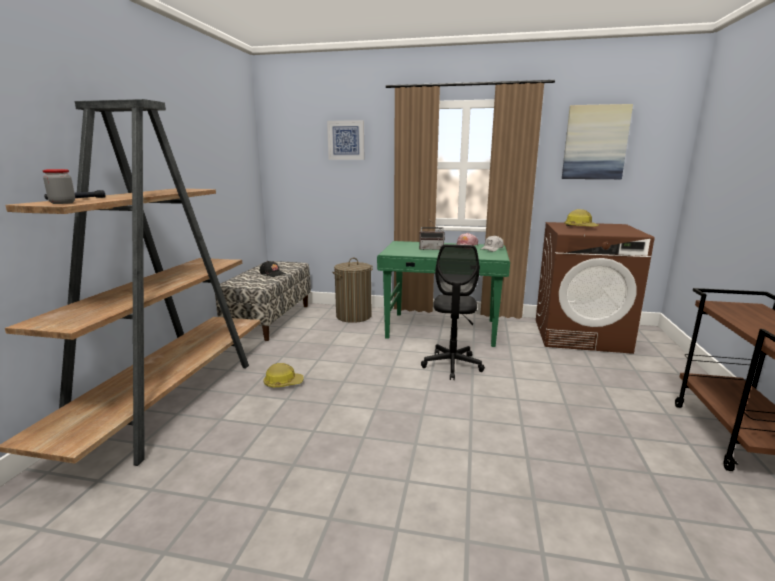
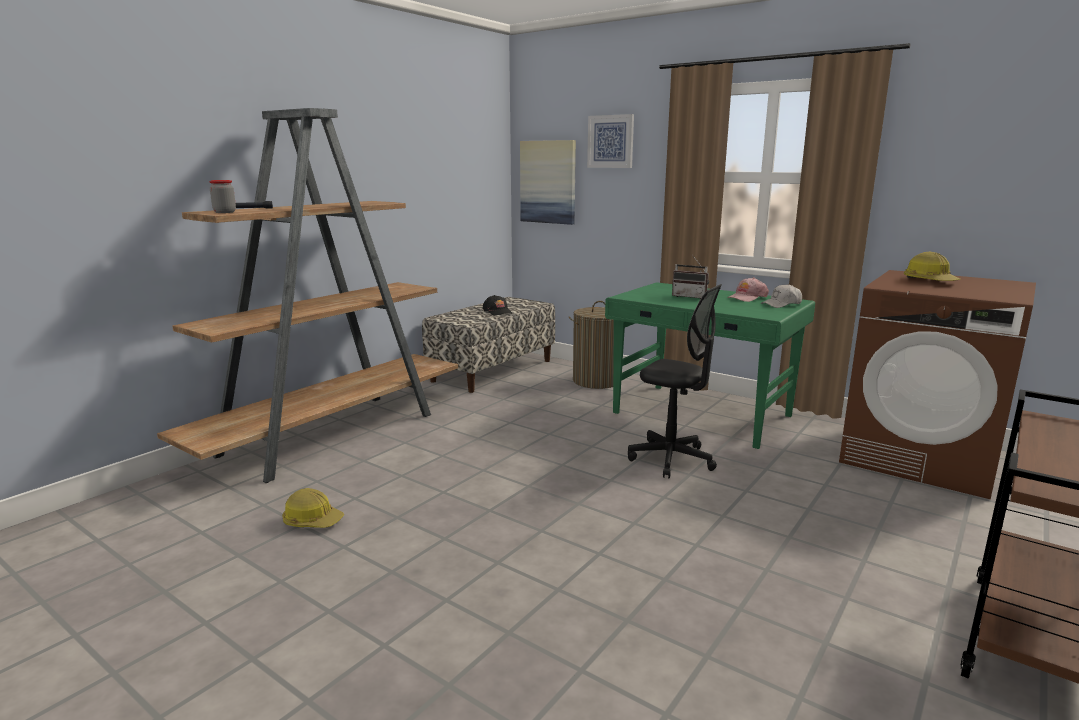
camera: 25 degrees right, 0 degrees up
(283, 383) = (451, 439): hard hat -> hard hat (312, 521)
(452, 365) = (671, 459): black office chair -> black office chair turned 90 degrees counterclockwise
(595, 142) = (984, 143): picture -> picture (548, 182)

